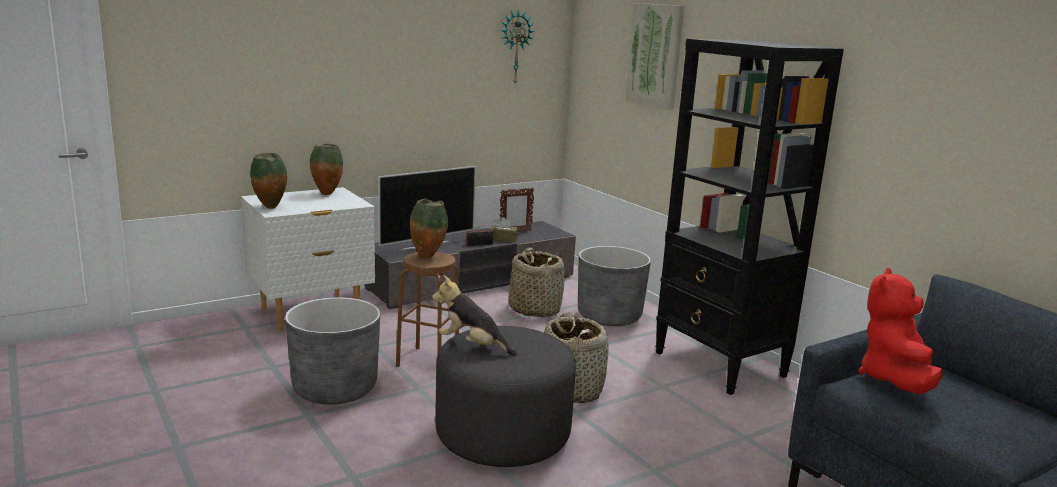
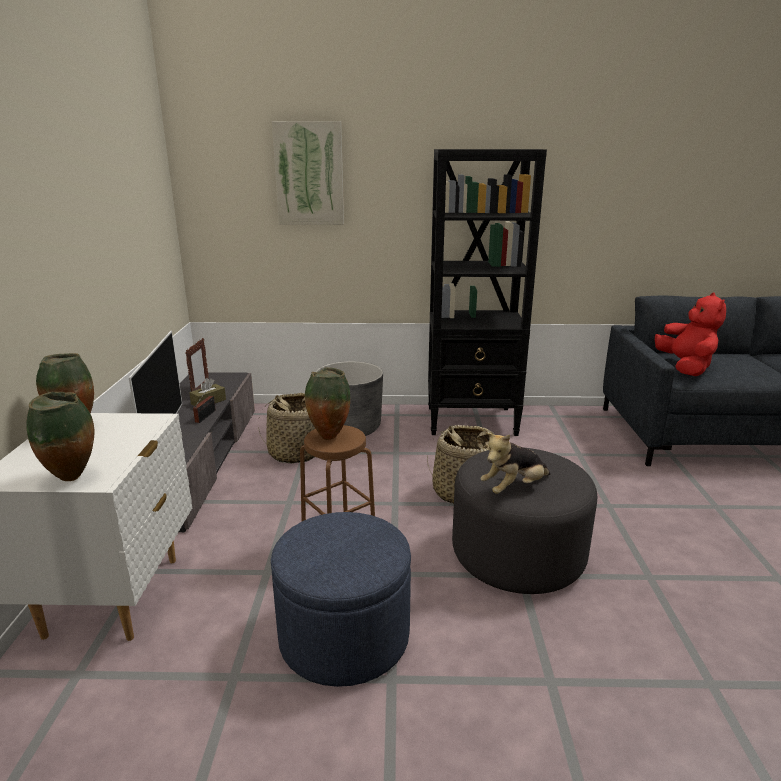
camera: 55 degrees left, 5 degrees up
(335, 389) = (344, 636): grey planter -> blue ottoman
(515, 47) = (141, 181): wall clock -> none
(895, 381) = (685, 367): red plush toy -> red plush toy turned 150 degrees counterclockwise

